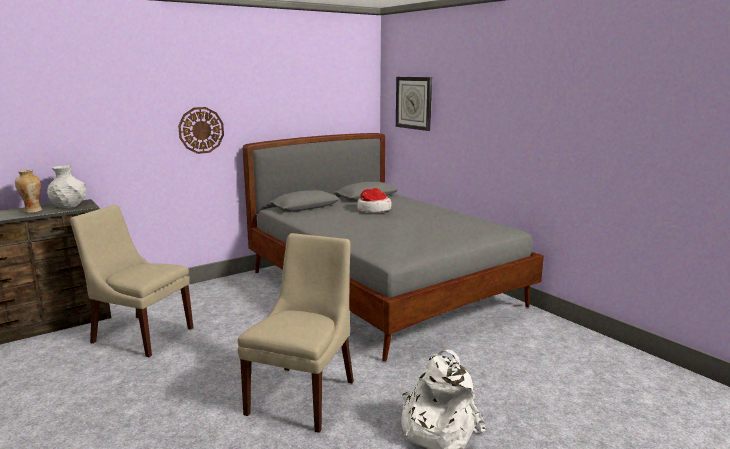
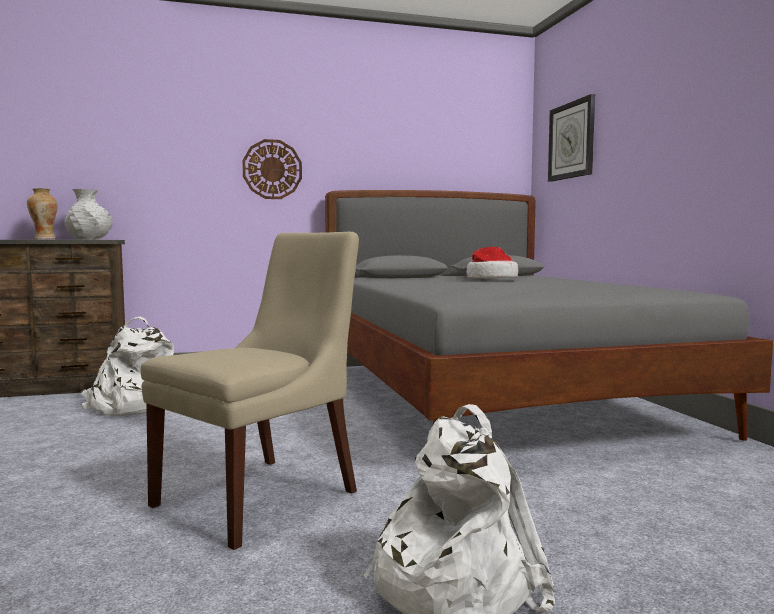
camera: 20 degrees right, 10 degrees down
(140, 335) = (131, 407): beige chair -> white backpack

